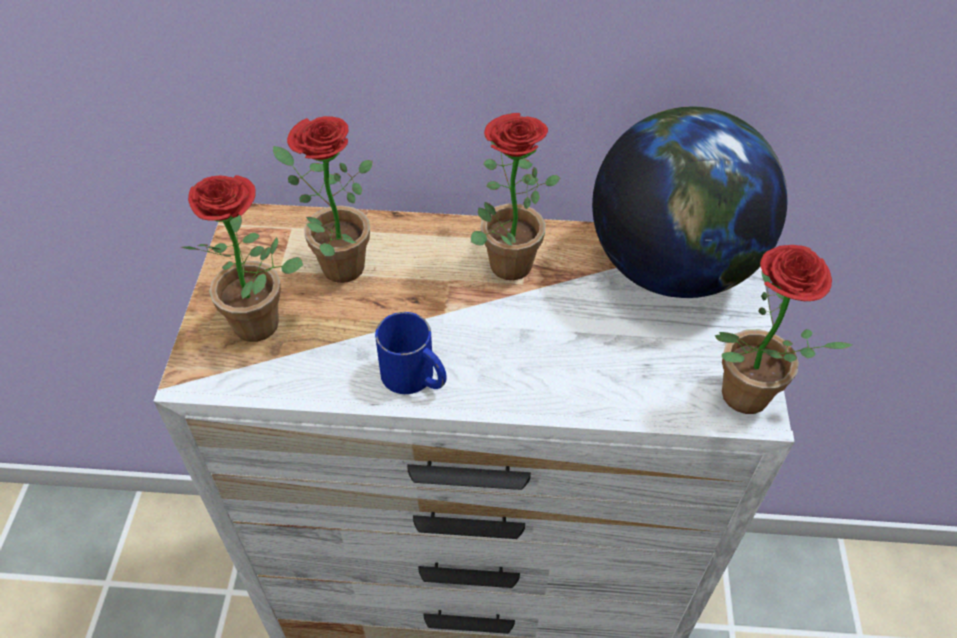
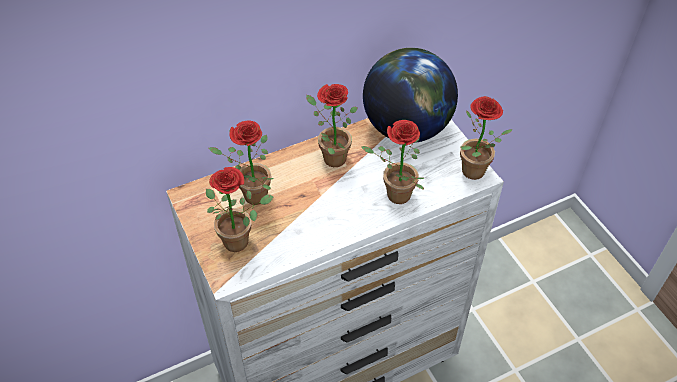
camera: 30 degrees left, 0 degrees up
(416, 378) = (331, 230): blue mug -> none
(564, 370) = (393, 196): none -> potted plant

